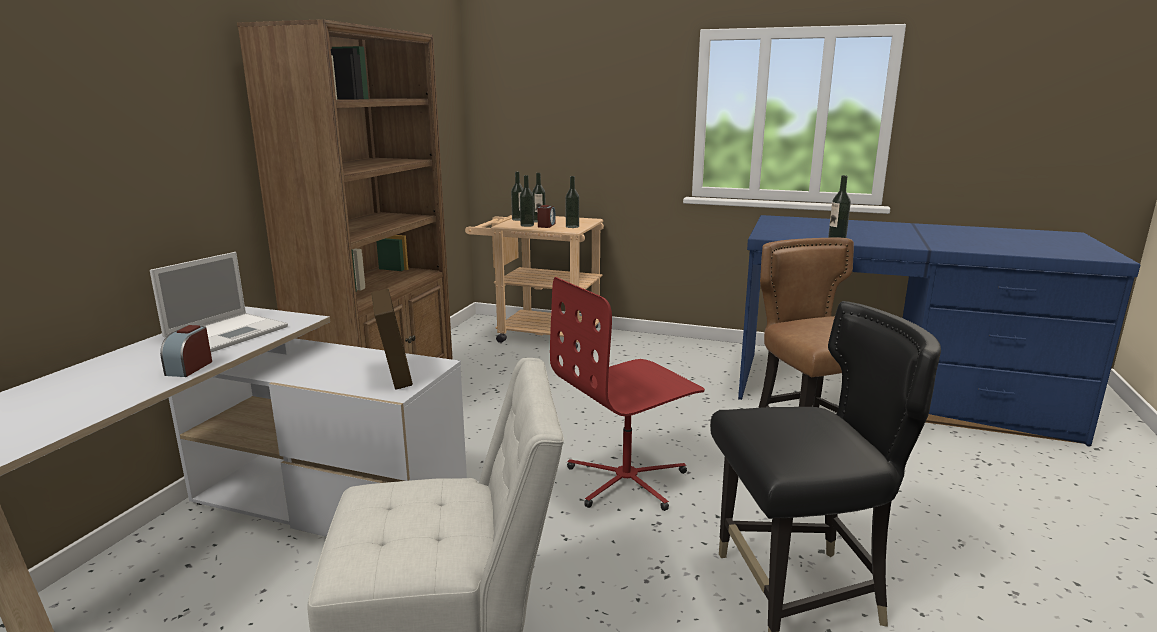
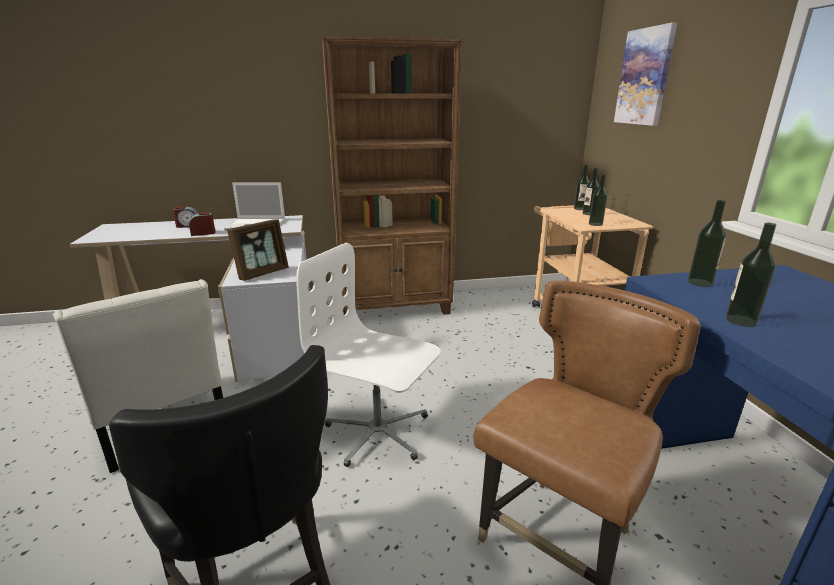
camera: 60 degrees right, 5 degrees up
(527, 225) = (566, 214): bottle -> bottle (700, 283)
(546, 225) = (579, 218): alarm clock -> alarm clock (188, 225)
(549, 81) = (644, 77): none -> picture
(627, 480) = (378, 432): red office chair -> white office chair

